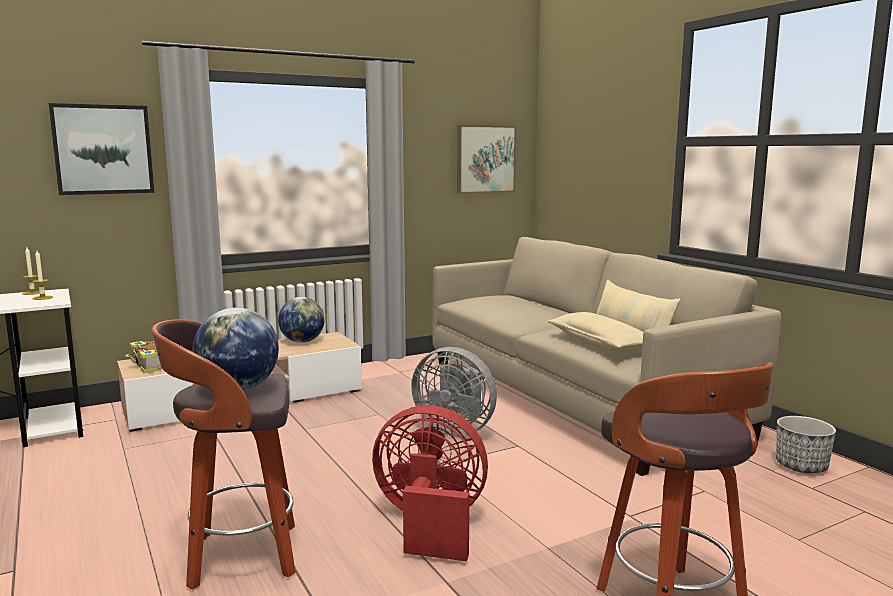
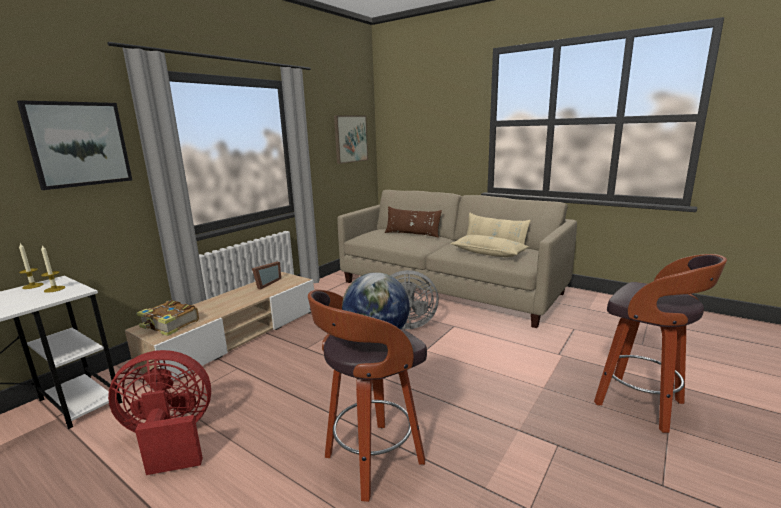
camera: 25 degrees left, 5 degrees up
(302, 341) = (266, 284): globe -> picture frame
(430, 524) = (465, 394): red fan -> red fan (170, 440)
(533, 306) = (412, 234): none -> brown pillow
(801, 466) = (597, 303): planter -> none

